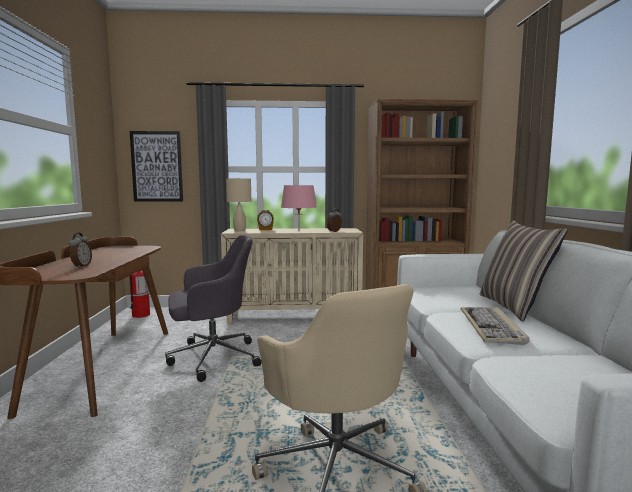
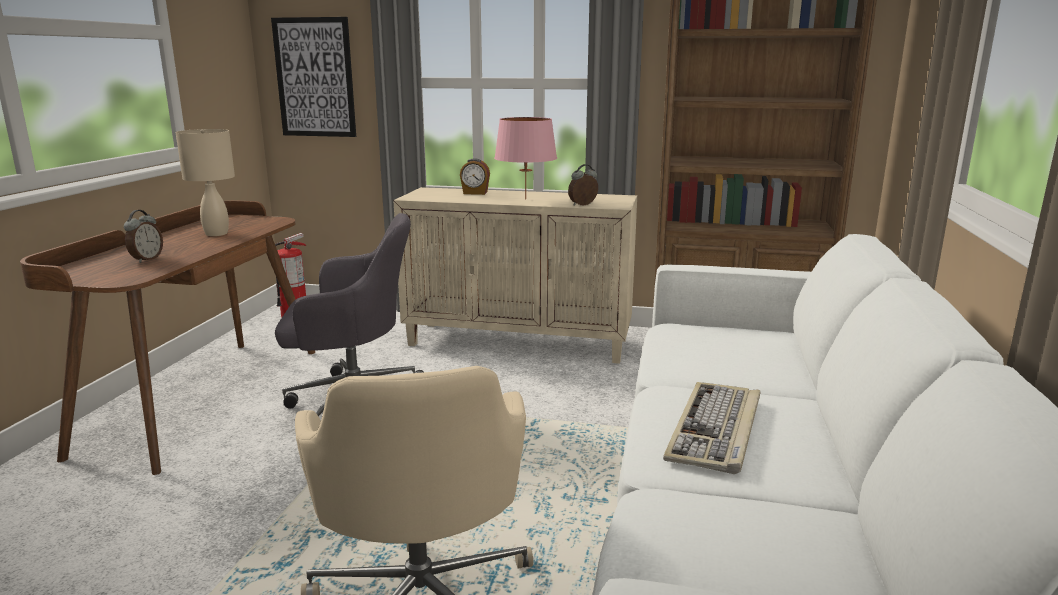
camera: 15 degrees right, 10 degrees up
(239, 230) = (430, 193): beige table lamp -> beige table lamp (215, 234)
(514, 307) = (810, 390): pillow -> none

